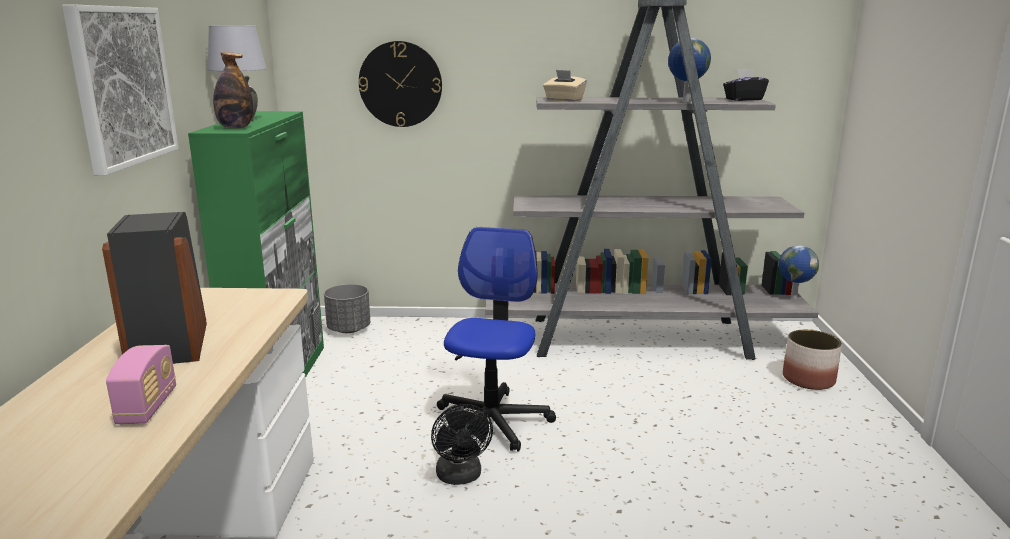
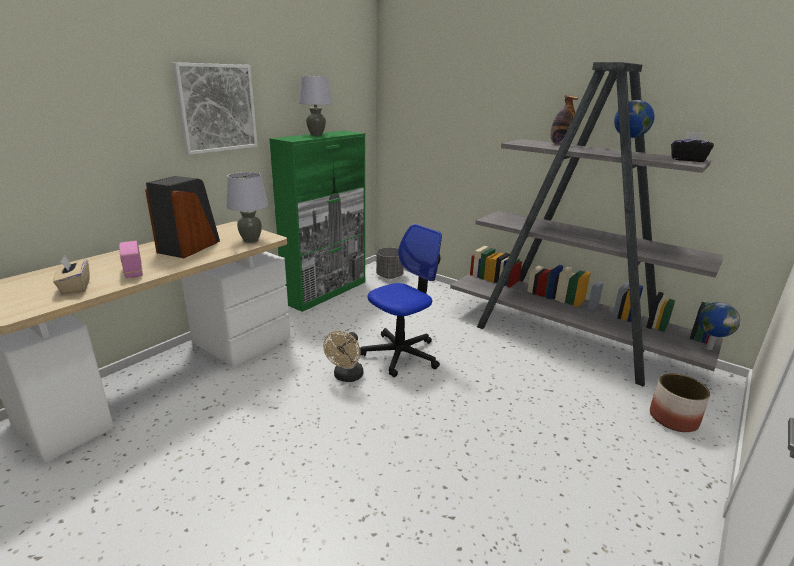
camera: 35 degrees right, 5 degrees up
(147, 406) = (133, 271): radio -> radio turned 120 degrees clockwise
(235, 127) = (297, 138): bottle -> bottle (560, 144)
(257, 306) = (250, 240): none -> grey table lamp
(400, 84) = (441, 121): wall clock -> none
(460, 477) = (346, 377): black fan -> beige fan
(564, 100) = (527, 143): beige tissue box -> beige tissue box (75, 287)

